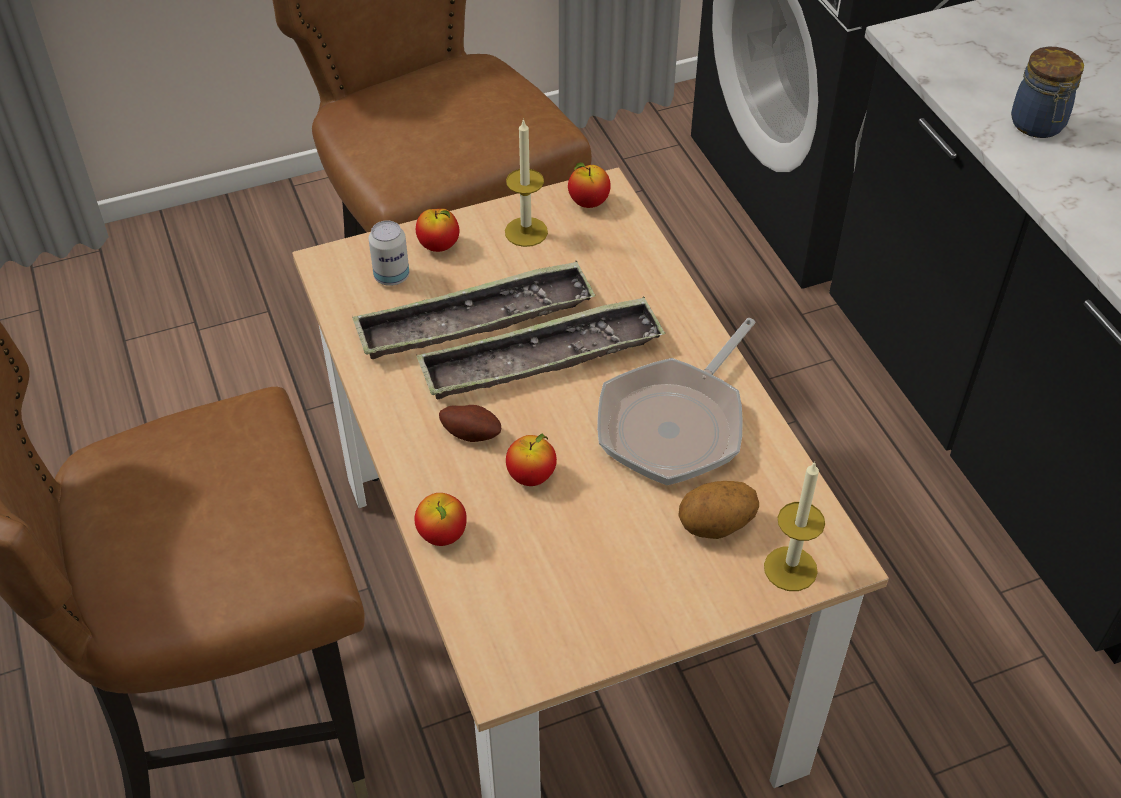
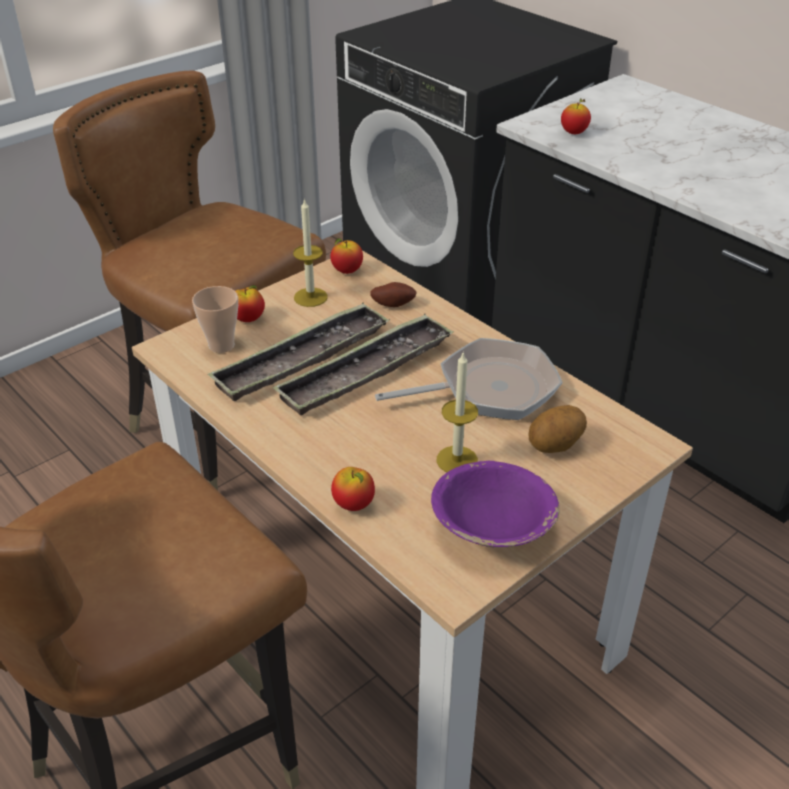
camera: 20 degrees left, 10 degrees down
(391, 276) = (221, 345): can -> cup
(472, 433) = (339, 431): potato -> potato (393, 304)
(531, 476) = (401, 448): apple -> apple (574, 133)
(584, 611) = (492, 527): none -> purple bowl
(676, 423) = (488, 389): frying pan -> frying pan turned 120 degrees counterclockwise
(790, 568) = (623, 459): candle -> candle (457, 460)
(1038, 125) = (640, 155): jar -> none

